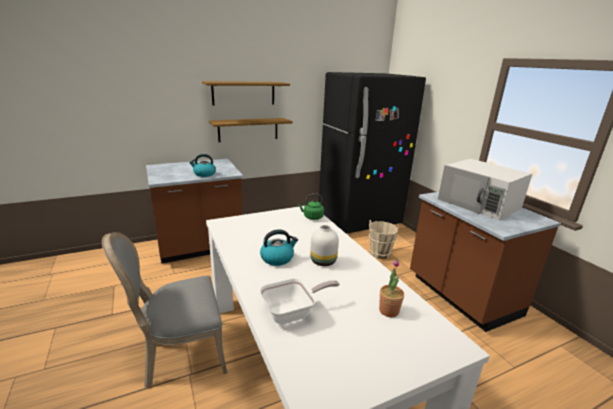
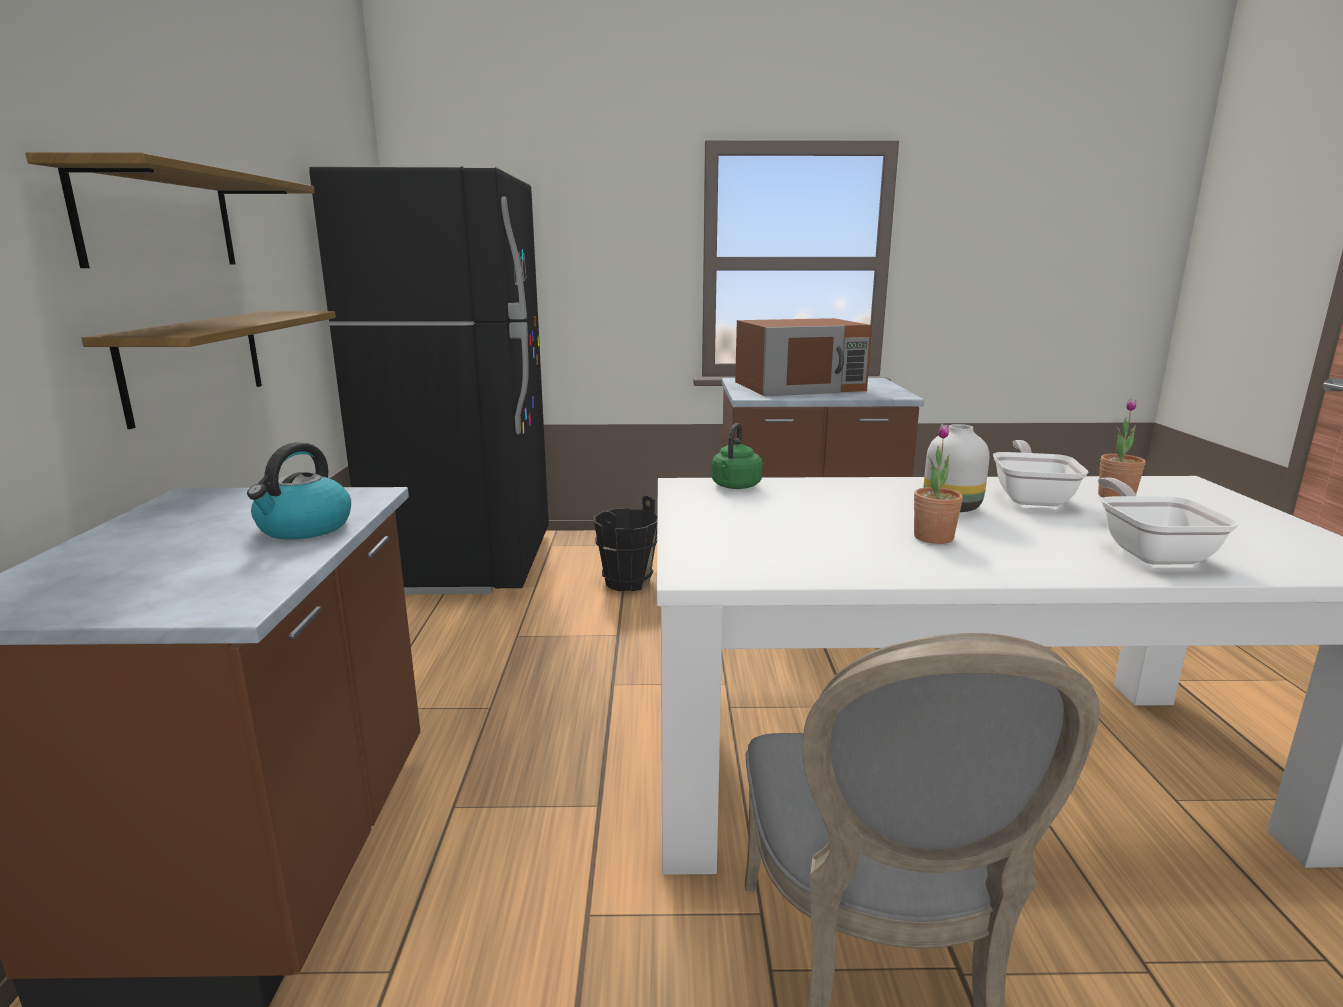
camera: 65 degrees left, 5 degrees down
(277, 258) = (933, 537): kettle -> potted plant
(359, 282) = (1031, 497): none -> frying pan
(379, 253) = (627, 582): beige bucket -> black bucket
(479, 203) = (800, 386): white microwave -> brown microwave

